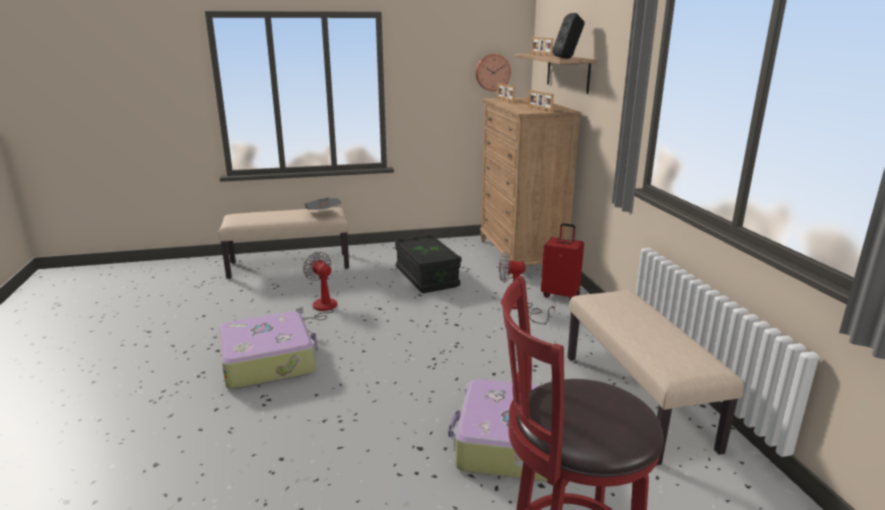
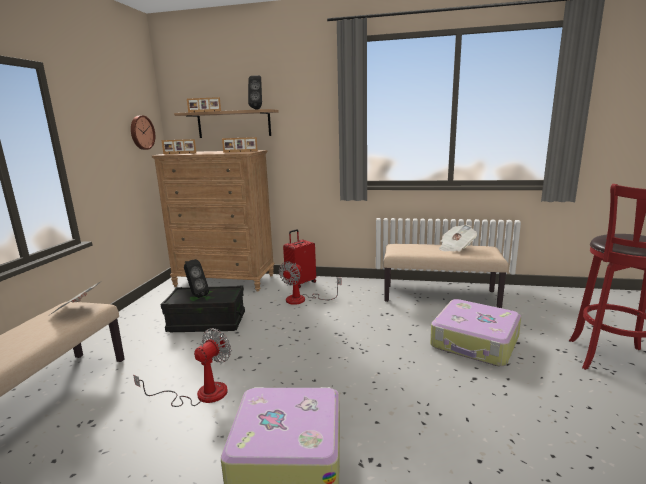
camera: 65 degrees left, 5 degrees down
(320, 309) = (200, 394): fan -> fan turned 135 degrees clockwise
(424, 247) = (196, 295): none -> black speaker
(663, 336) = (455, 248): none -> newspaper

